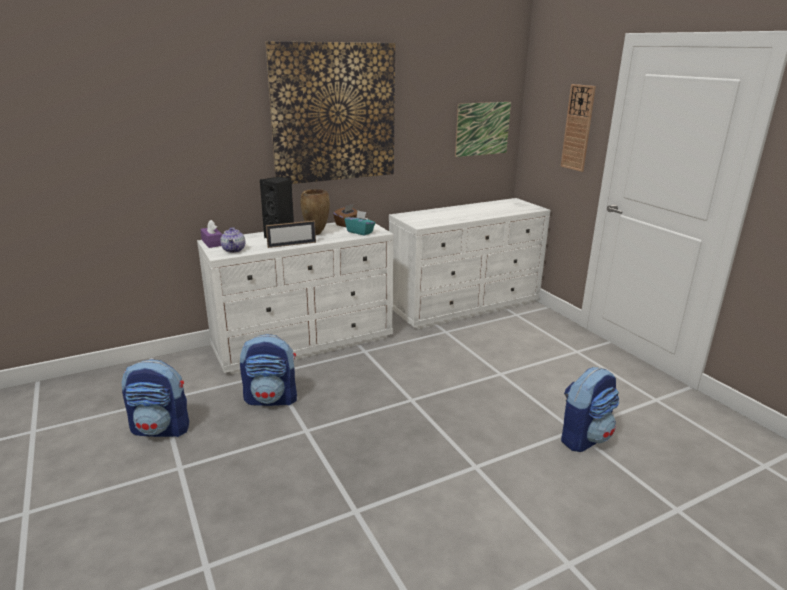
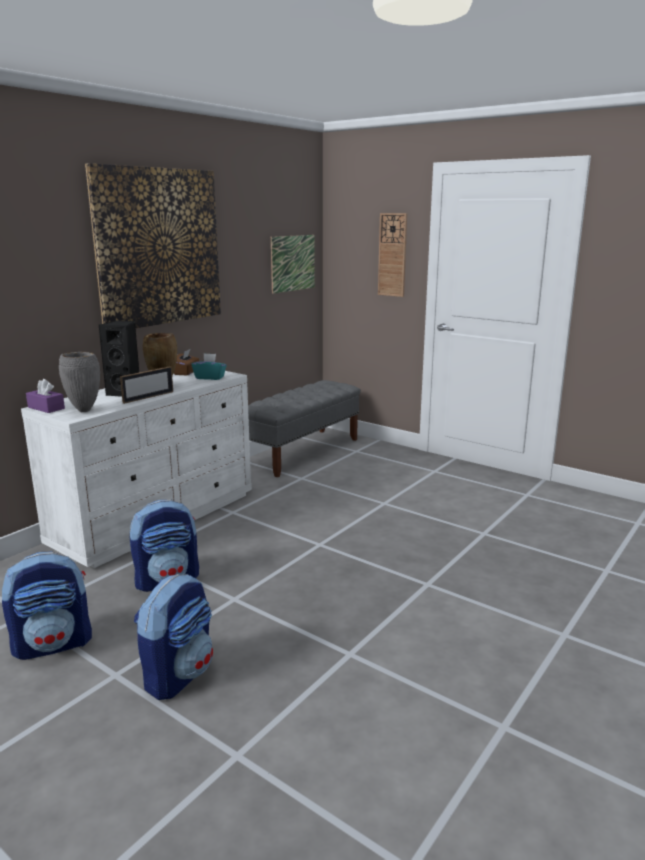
camera: 25 degrees left, 5 degrees down
(234, 250) = (85, 411): teapot -> grey vase
(466, 305) = (301, 452): white dresser -> grey bench
(584, 437) = (496, 537): backpack -> backpack (178, 674)

